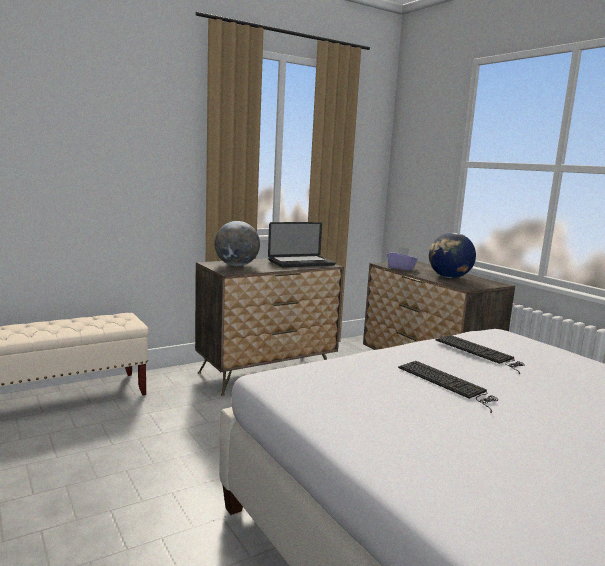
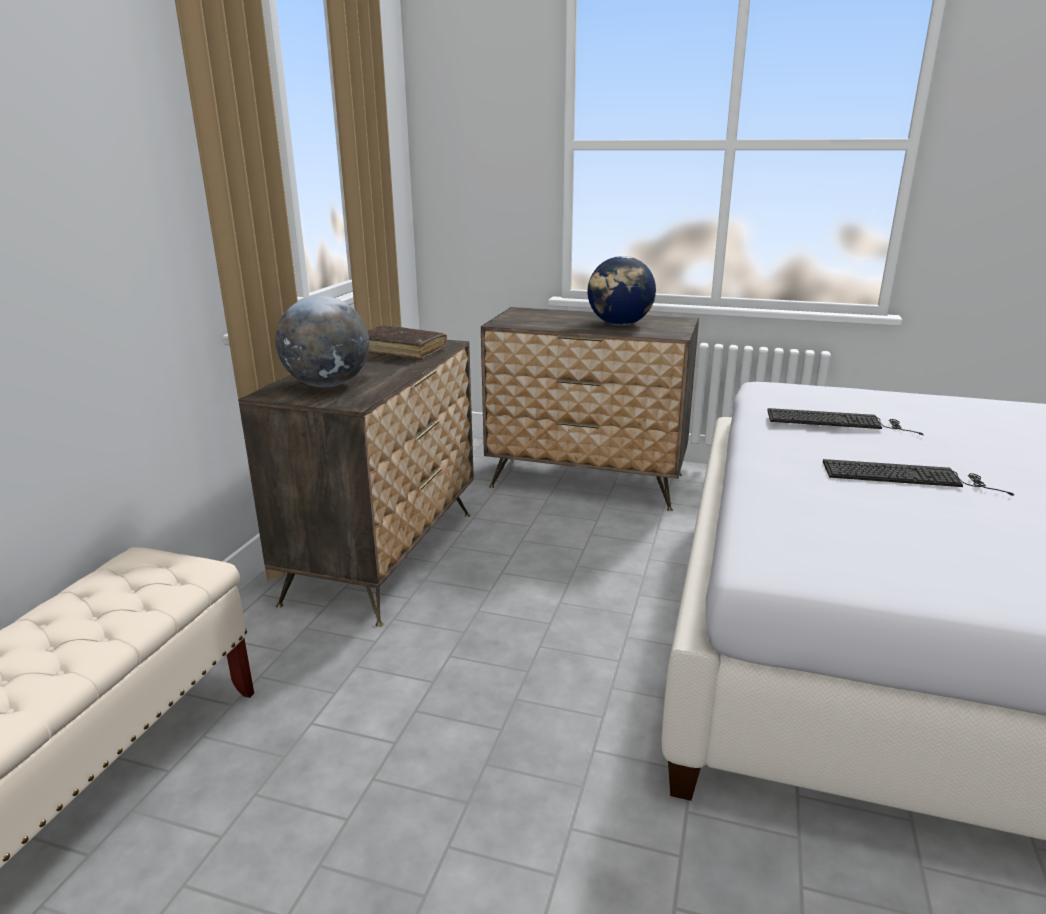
camera: 40 degrees left, 10 degrees up
(301, 263) = (402, 351): laptop -> brown book
(401, 268) = (537, 324): purple tissue box -> none

